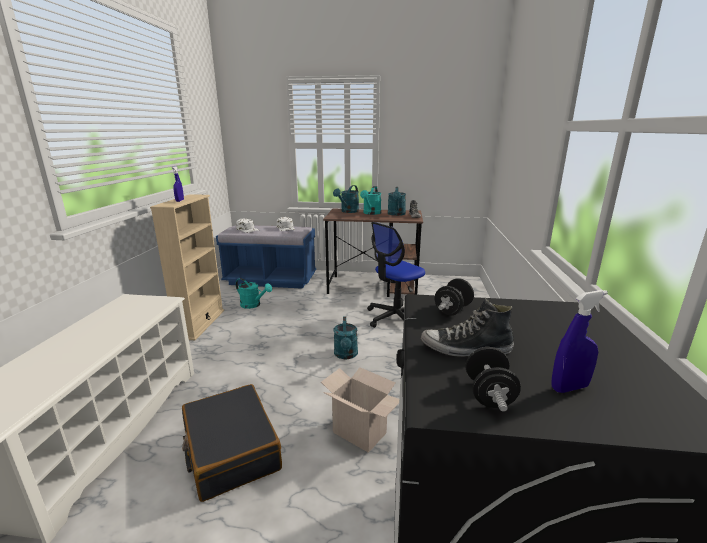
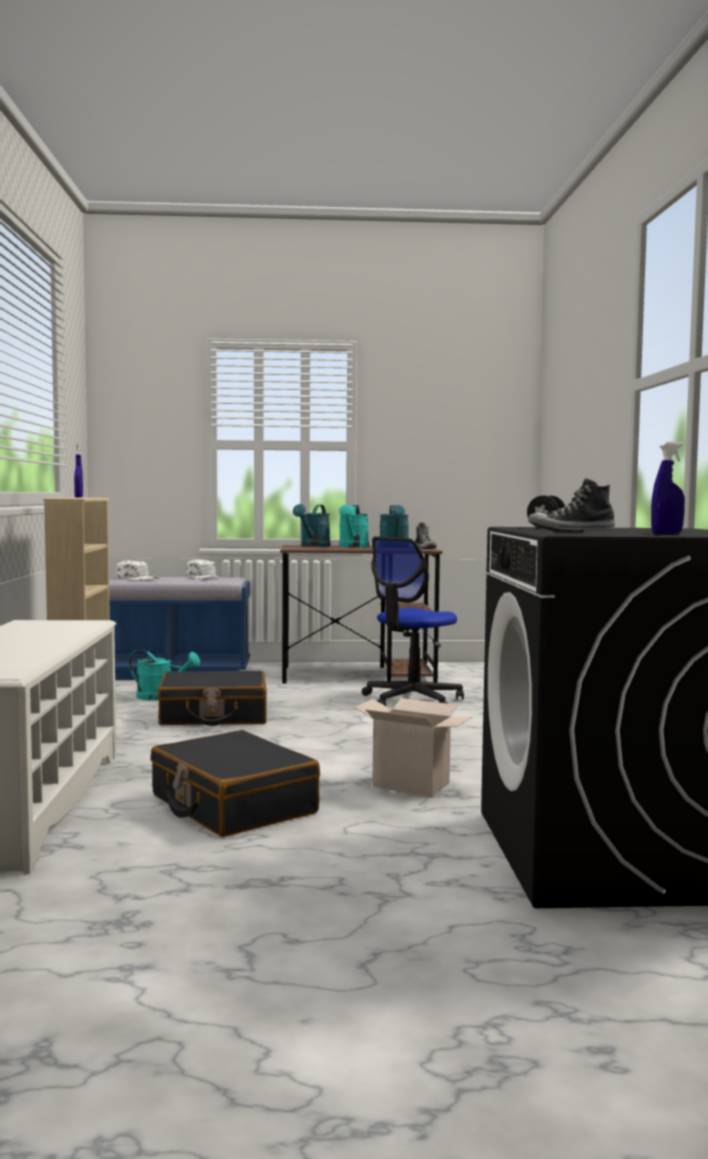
camera: 10 degrees left, 15 degrees down
(272, 329) = (213, 716): none -> black suitcase
(346, 355) = (352, 732): turquoise watering can -> none
(488, 394) = (601, 533): black dumbbell -> none

